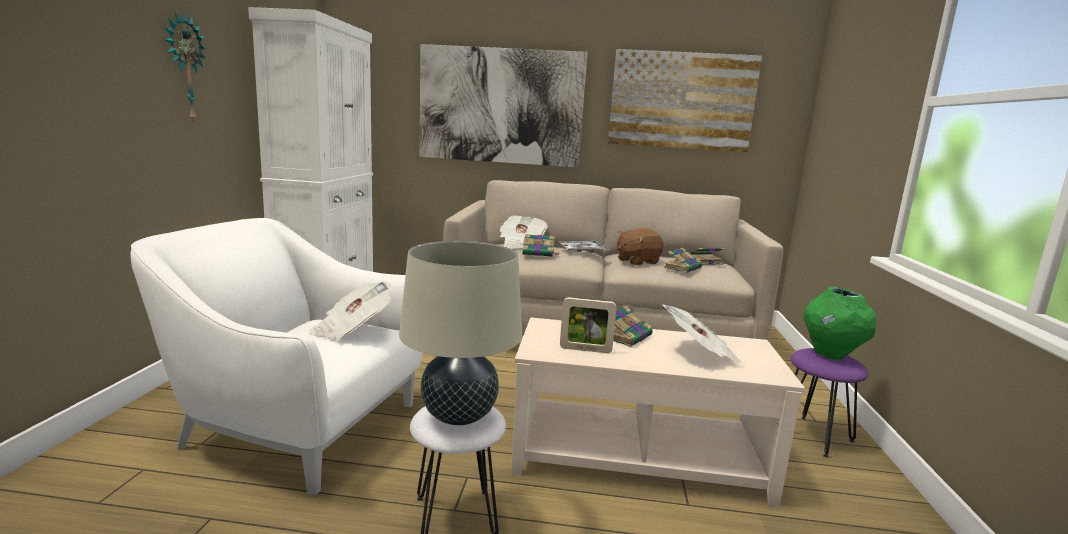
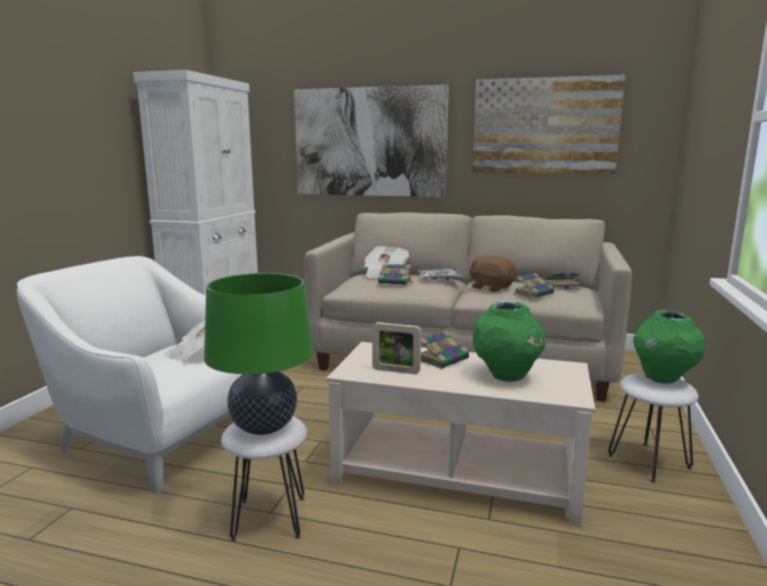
camera: 10 degrees right, 0 degrees up
(184, 68) = (76, 130): wall clock -> none
(459, 416) = (264, 427): beige table lamp -> green table lamp
(637, 261) = (491, 287): brown plush toy -> brown plush toy turned 60 degrees clockwise
(700, 354) = (506, 376): newspaper -> green vase
(813, 435) = (648, 461): purple stool -> white stool

